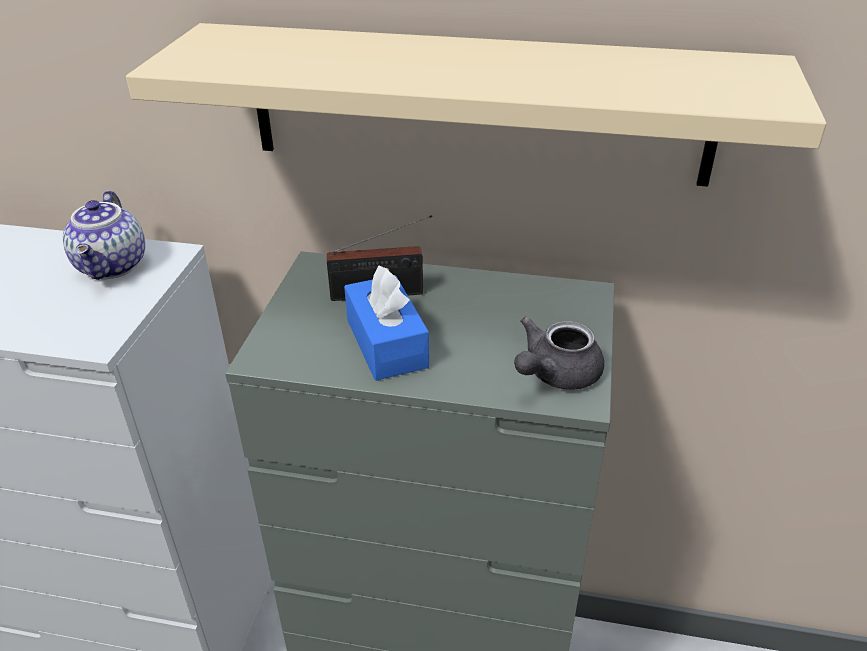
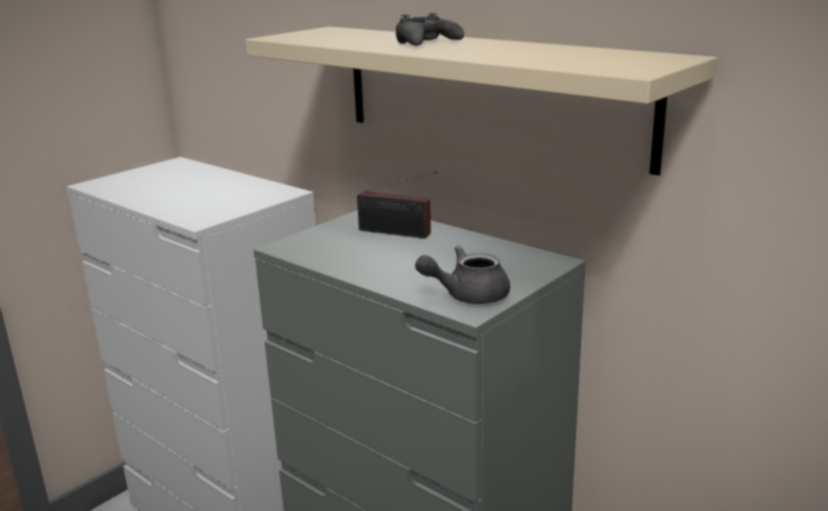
camera: 30 degrees right, 15 degrees down
(114, 266) = (248, 192): teapot -> none
(386, 343) = (369, 256): blue tissue box -> none
(423, 60) = (426, 43): none -> black game controller

